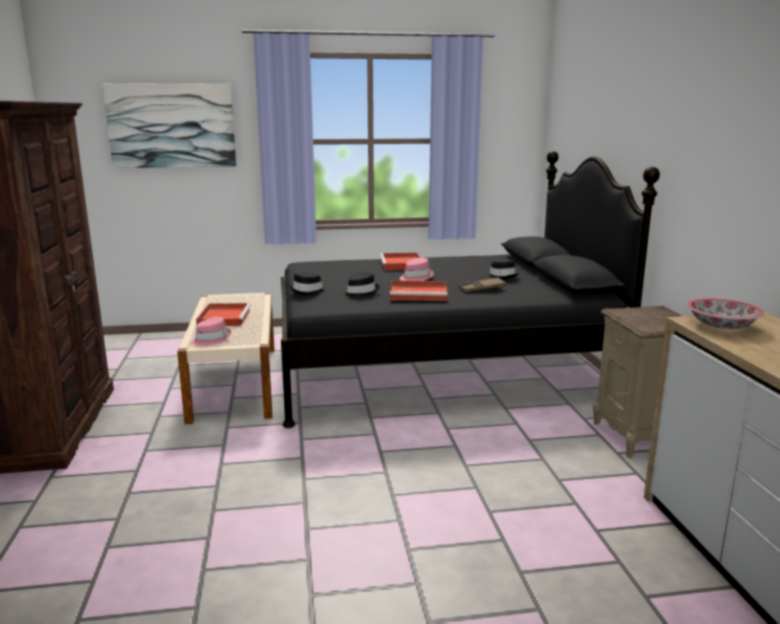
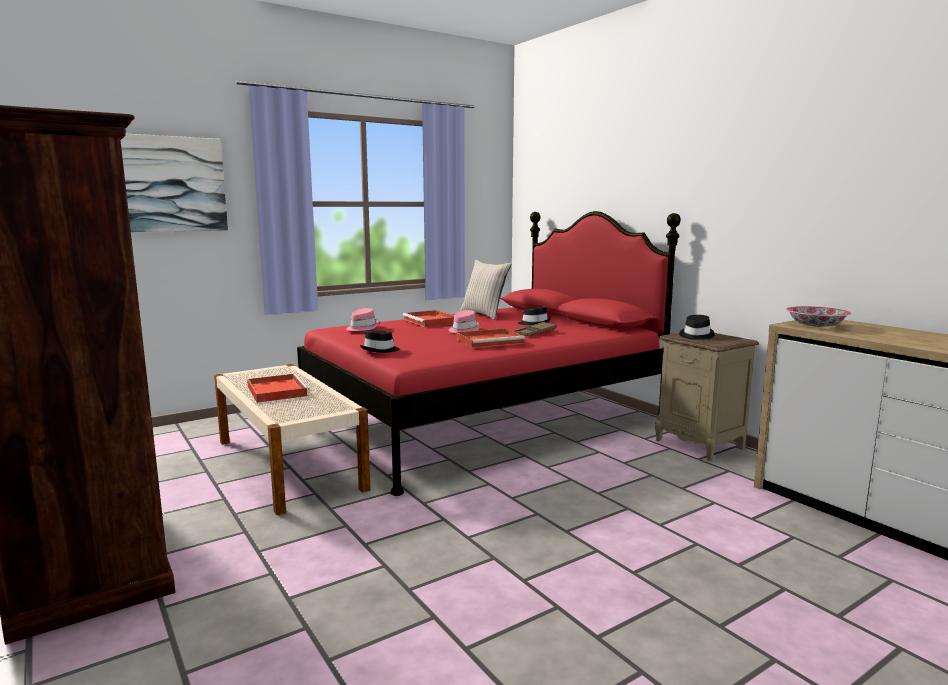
camera: 25 degrees left, 5 degrees down
(211, 339) = (294, 412): pink hat -> pink hat (362, 327)
(360, 293) = (434, 346): black hat -> black hat (696, 335)
(438, 370) = (483, 421): black bed -> red bed
(469, 261) = (484, 314): none -> beige pillow

